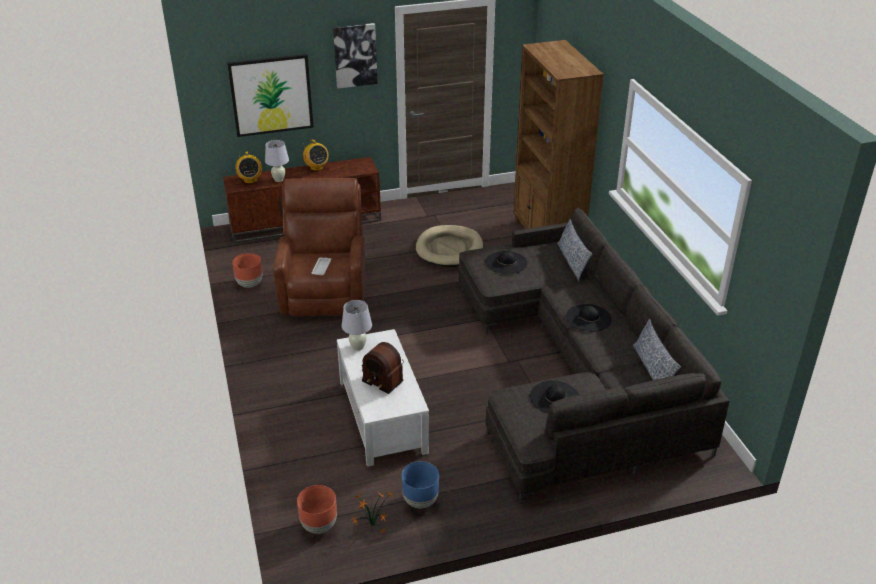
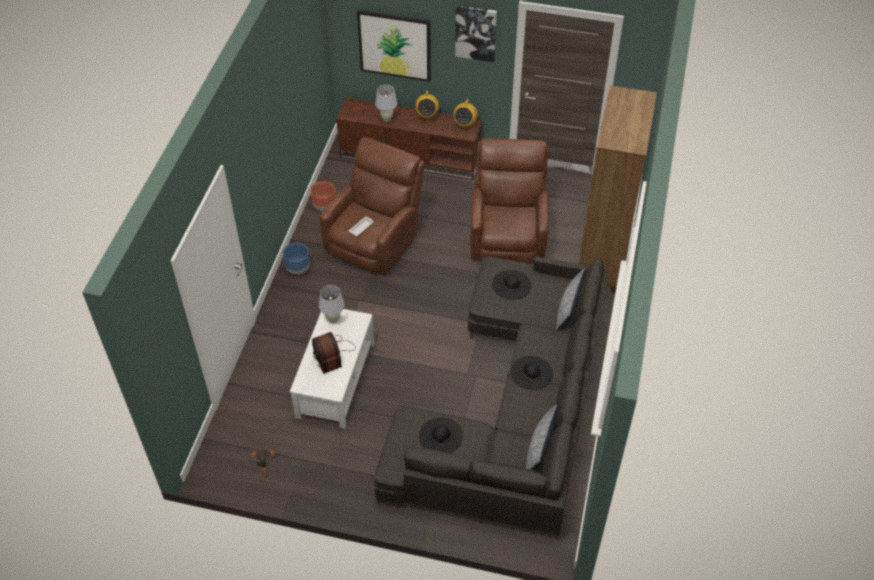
camera: 30 degrees right, 15 degrees up
(250, 180) = (364, 110): radio -> radio (465, 124)
(318, 525) = (231, 449): brown planter -> none
(420, 501) = (310, 465): blue planter -> blue planter (298, 269)
(449, 249) = (508, 236): beige dog bed -> brown armchair

